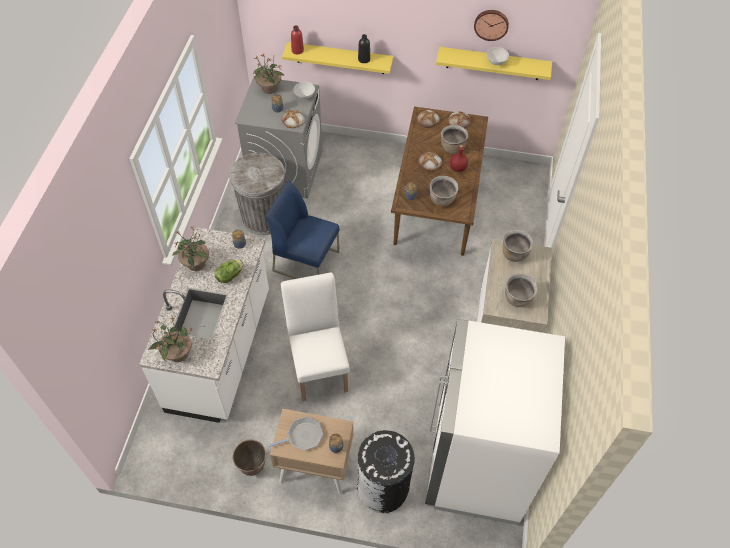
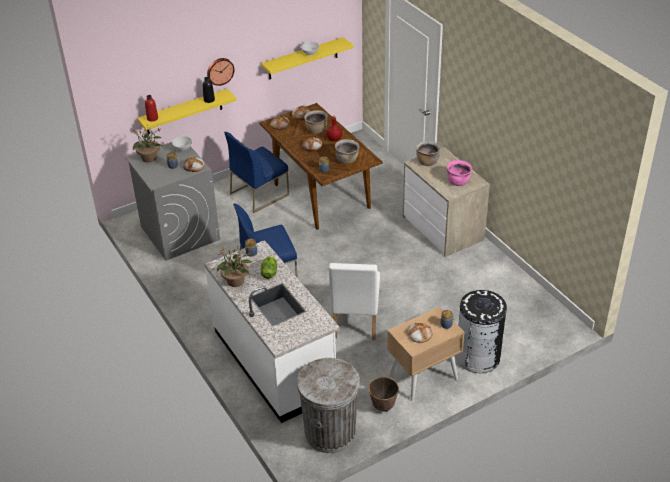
camera: 40 degrees left, 15 degrees down
(177, 354) = (293, 333): potted plant -> none
(263, 217) = (201, 270): grey trash can -> grey trash can (330, 432)
(303, 436) = (419, 334): frying pan -> bread
(319, 366) = (355, 325): white chair -> white chair turned 120 degrees counterclockwise
(386, 174) = (259, 194): none -> blue chair
(476, 465) = (515, 307): white fridge -> none
(491, 24) = (295, 26): wall clock -> wall clock (220, 71)
(517, 299) = (458, 182): brown cooking pot -> pink cooking pot

